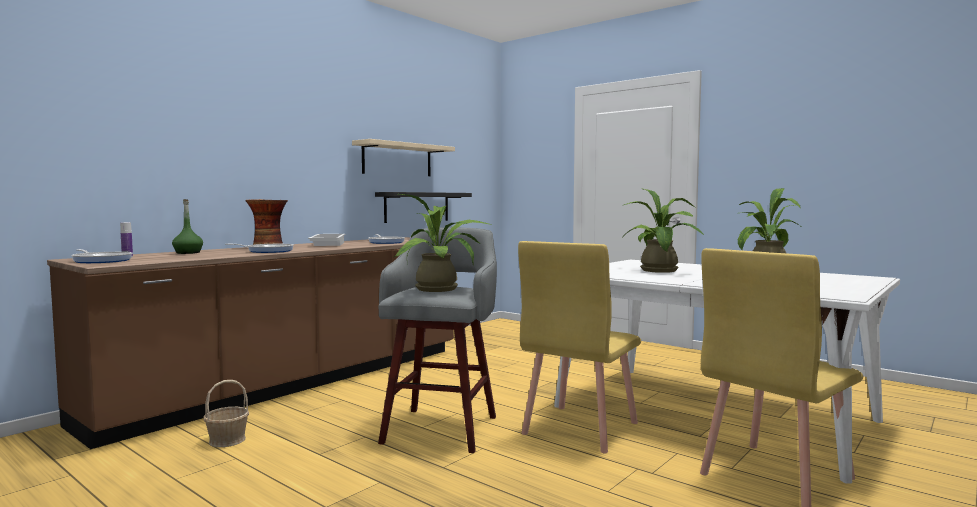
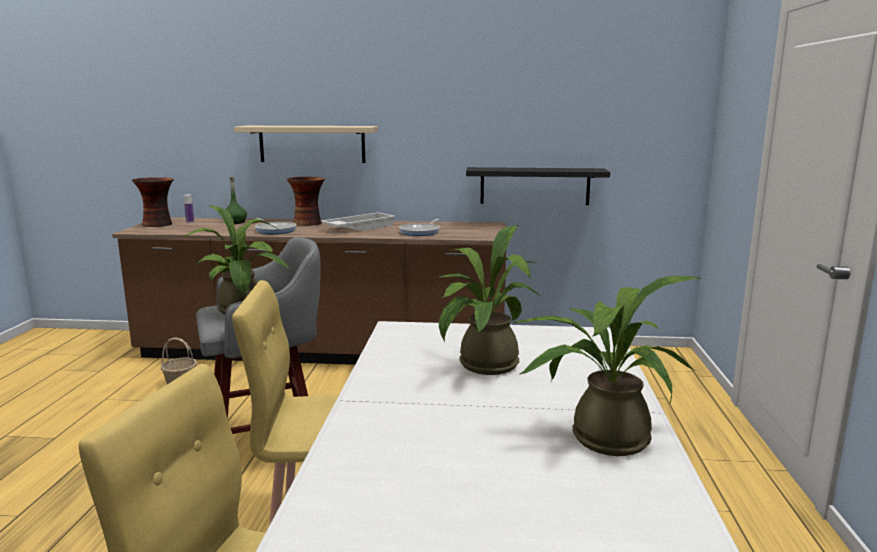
camera: 55 degrees right, 10 degrees up
(101, 260) = (158, 224): frying pan -> vase
(397, 159) = (504, 127): beige shelf -> beige shelf (312, 144)

